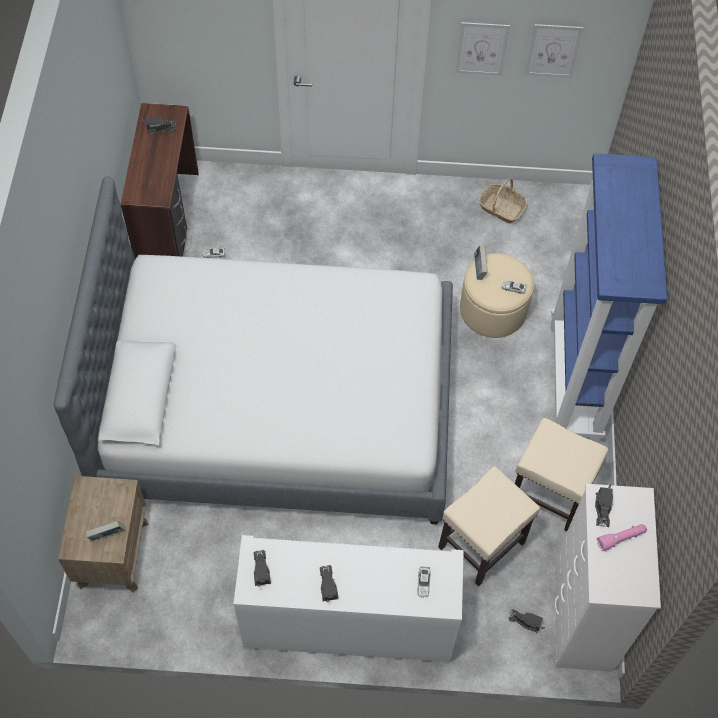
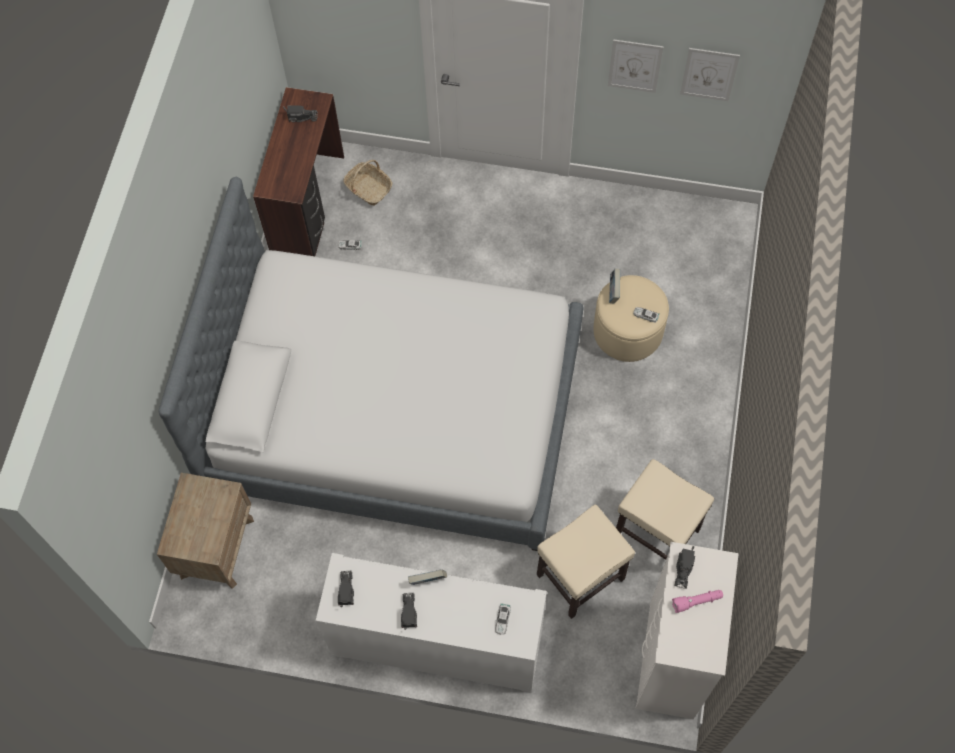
camera: 10 degrees right, 5 degrees up
(107, 535) = (206, 536): book -> book (428, 581)
(501, 208) = (652, 221): basket -> basket (368, 188)
(526, 622) = (614, 660): toy truck -> none
(575, 382) = (701, 416): blue bookcase -> none

